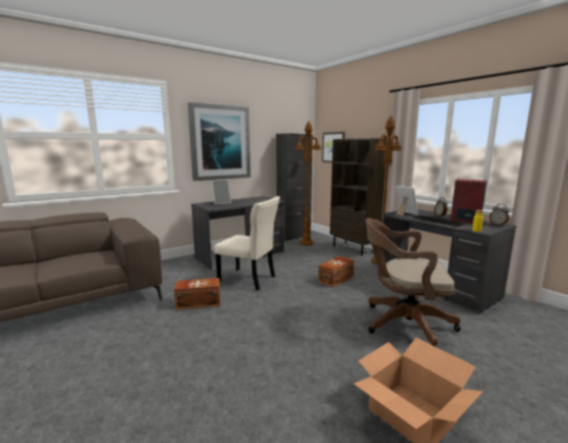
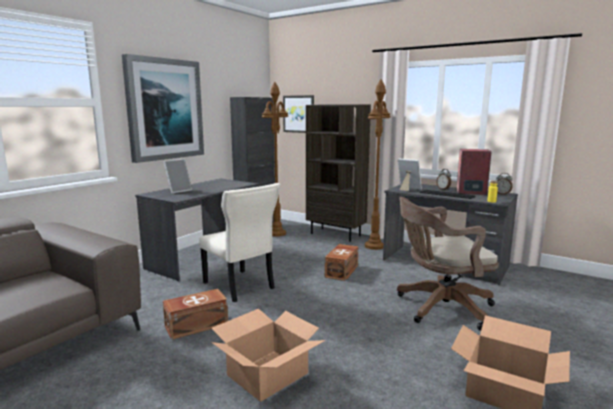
camera: 20 degrees left, 0 degrees up
(218, 349) = (266, 374): none -> cardboard box
(249, 279) = (240, 286): beige chair -> beige chair turned 45 degrees clockwise

